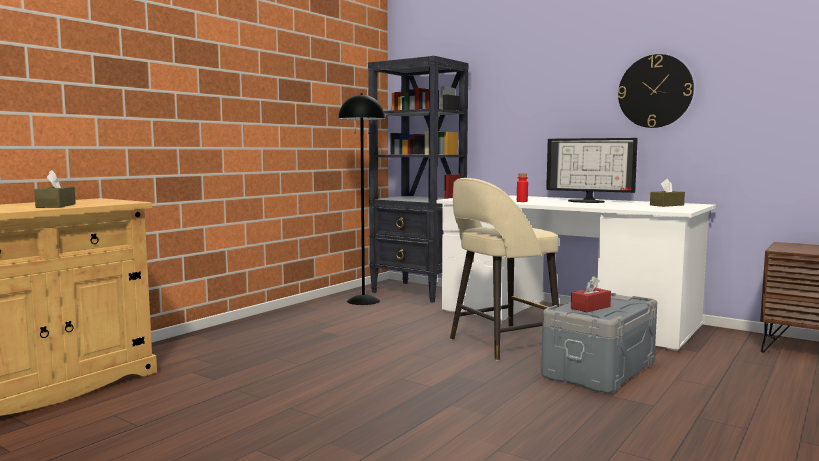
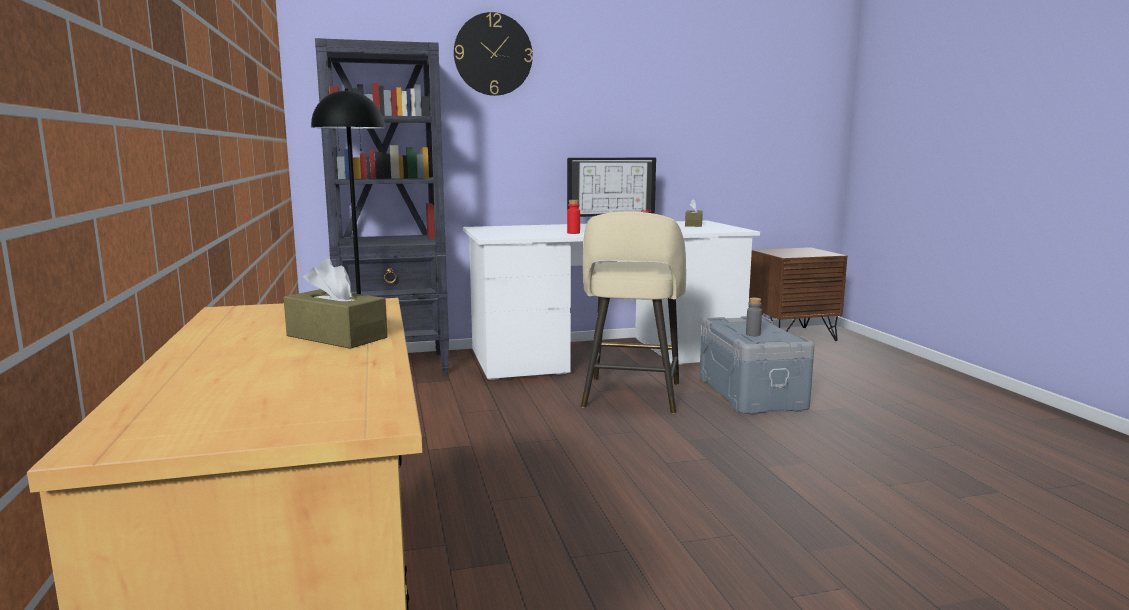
camera: 50 degrees left, 5 degrees up
(590, 307) = (753, 334): red tissue box -> grey bottle
(655, 91) = (651, 108): wall clock -> wall clock (493, 54)

